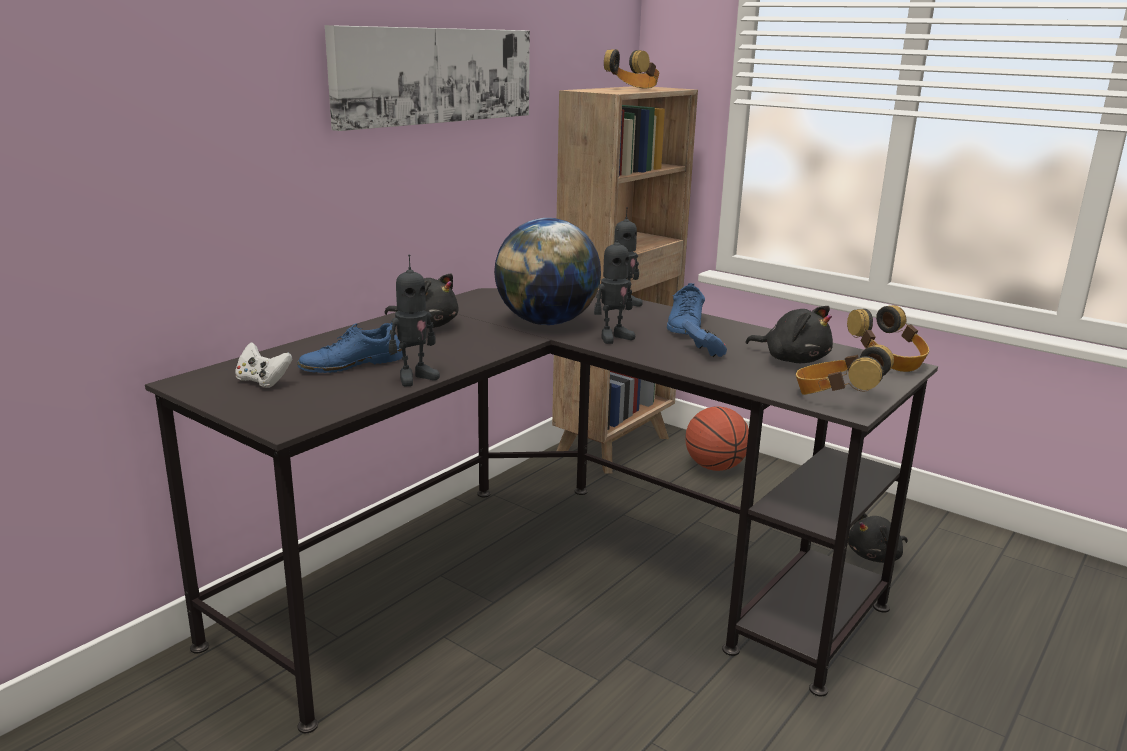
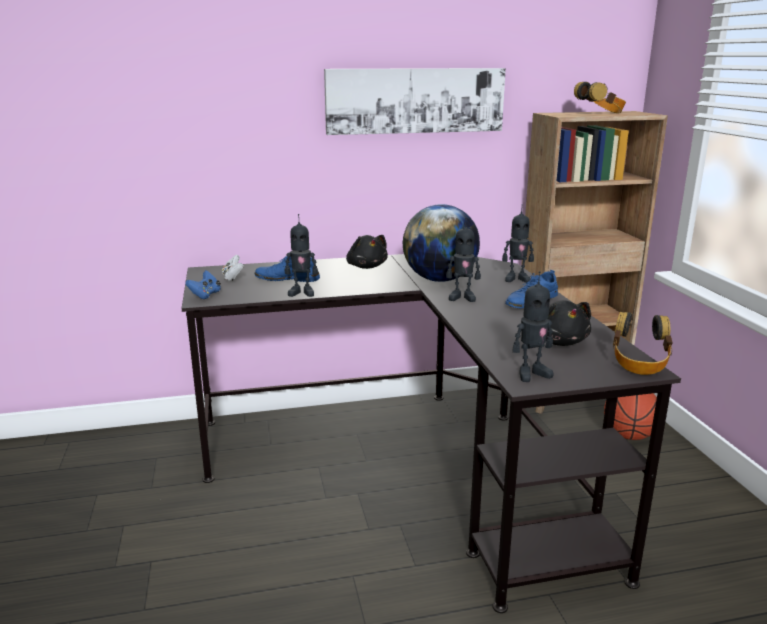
camera: 40 degrees right, 0 degrees up
(704, 353) = (502, 321): blue game controller -> blue game controller (205, 295)
(837, 398) = (531, 374): headphones -> toy robot
(875, 556) = (682, 548): black plush toy -> none

